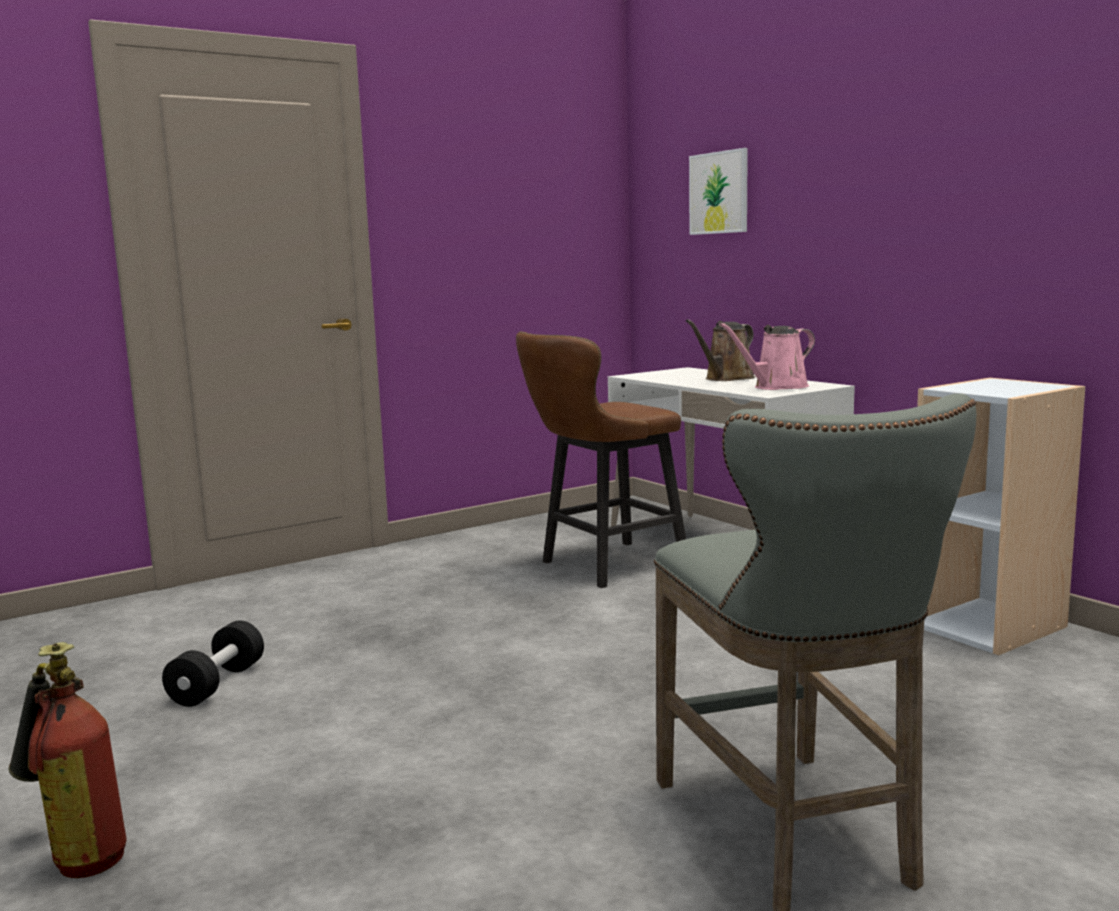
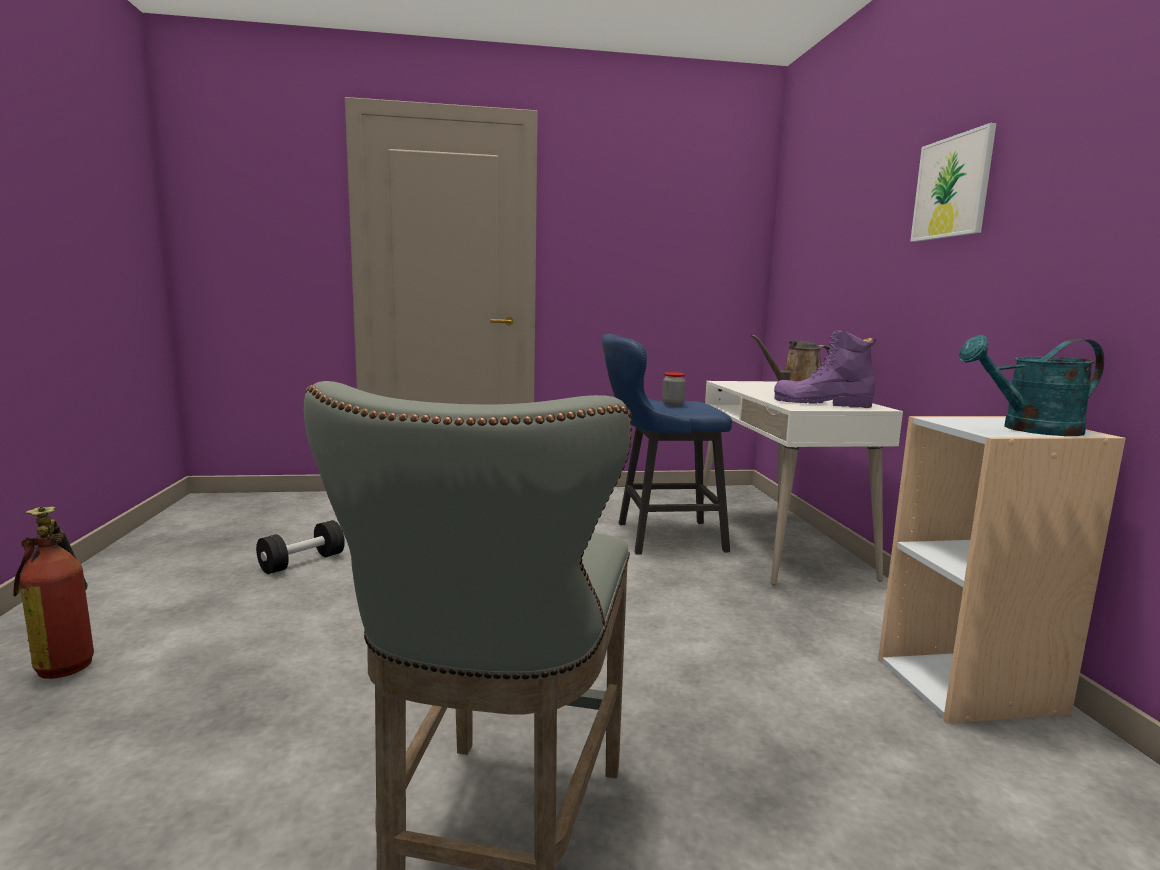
camera: 25 degrees right, 0 degrees up
(600, 567) = (656, 537): brown stool -> blue stool
(607, 408) = (673, 404): none -> jar
(719, 193) = (828, 227): picture -> picture (952, 187)
(776, 387) = (821, 403): pink watering can -> purple boot
(1021, 388) = (1030, 429): none -> turquoise watering can

